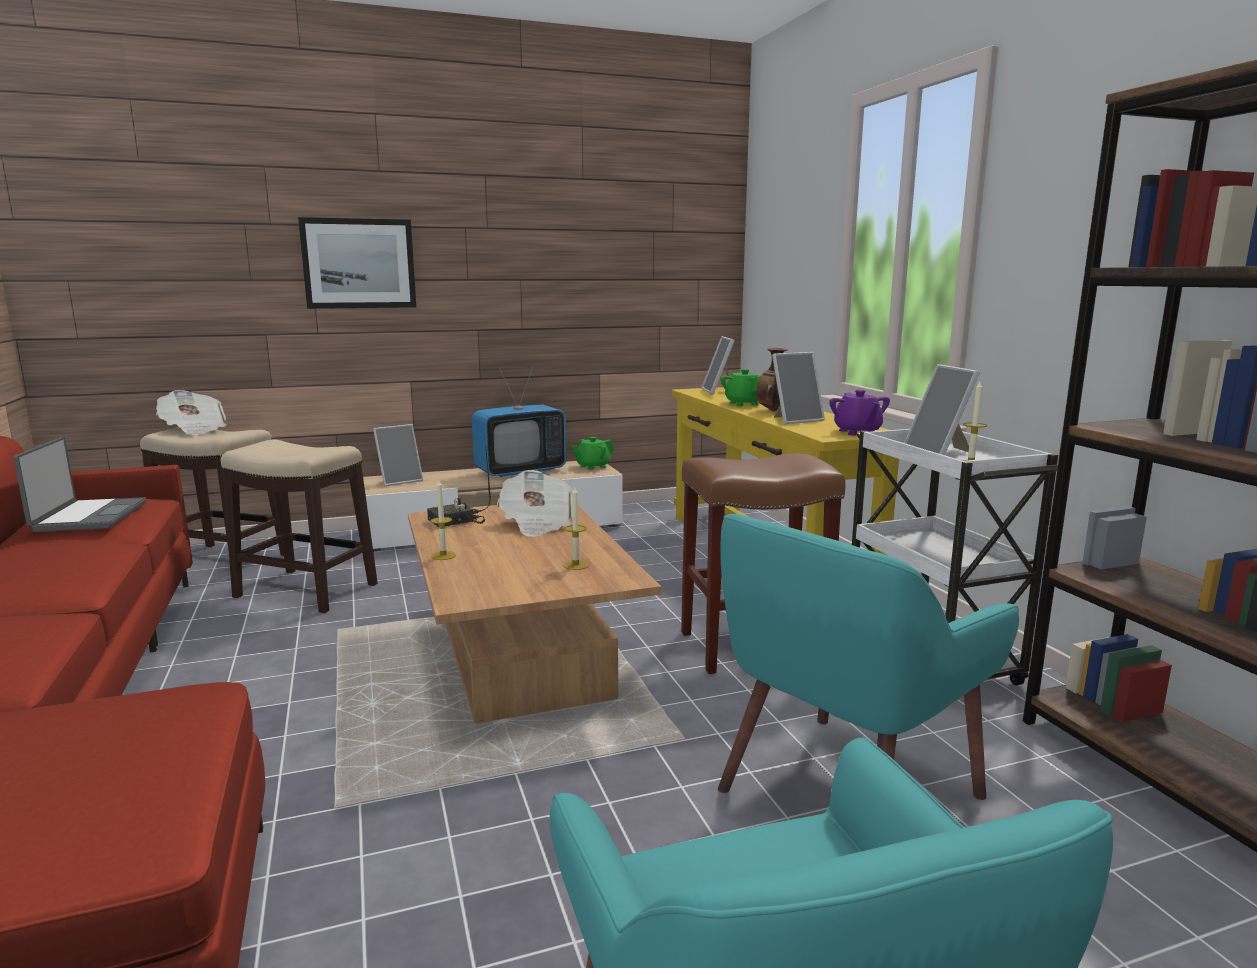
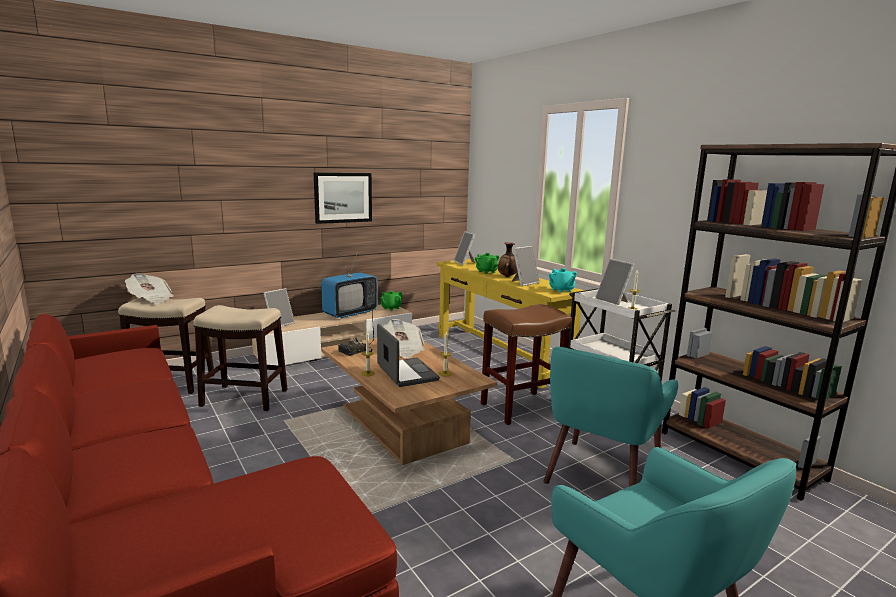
camera: 15 degrees left, 0 degrees up
(88, 517) = (121, 364): laptop -> laptop (406, 373)
(359, 263) = (250, 189): picture -> picture (343, 197)
(857, 432) = (561, 290): purple teapot -> turquoise teapot

